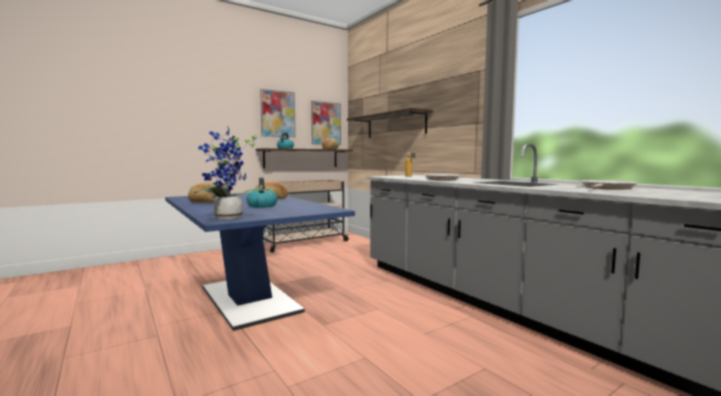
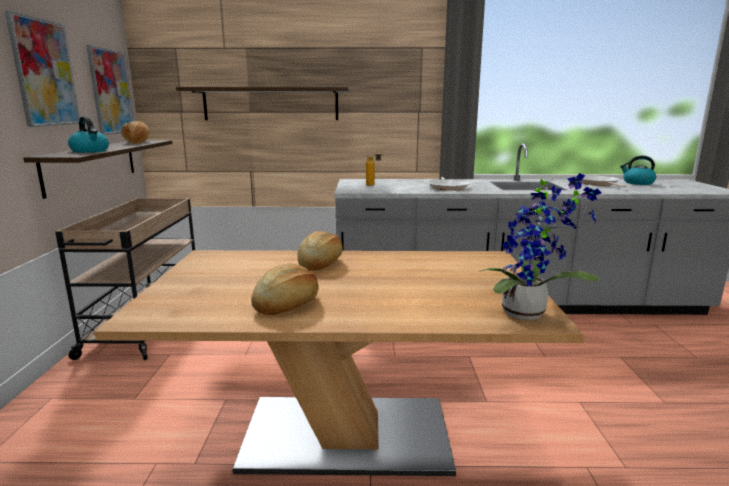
camera: 55 degrees left, 10 degrees up
(249, 299) = (346, 434): blue dining table -> brown dining table
(262, 206) = (404, 279): kettle -> kettle (637, 183)

